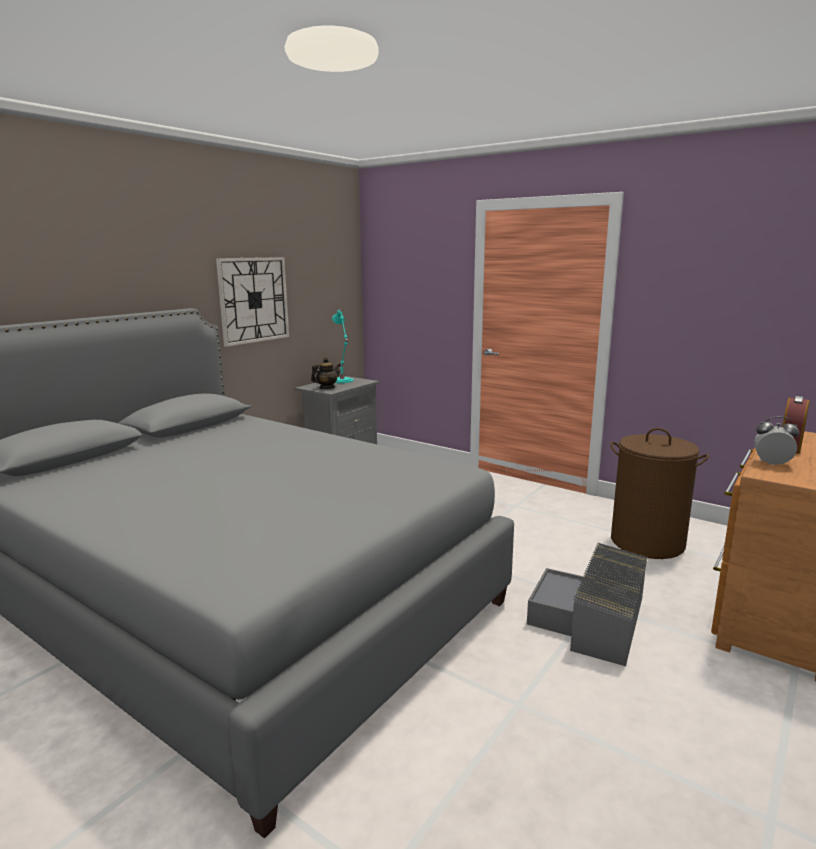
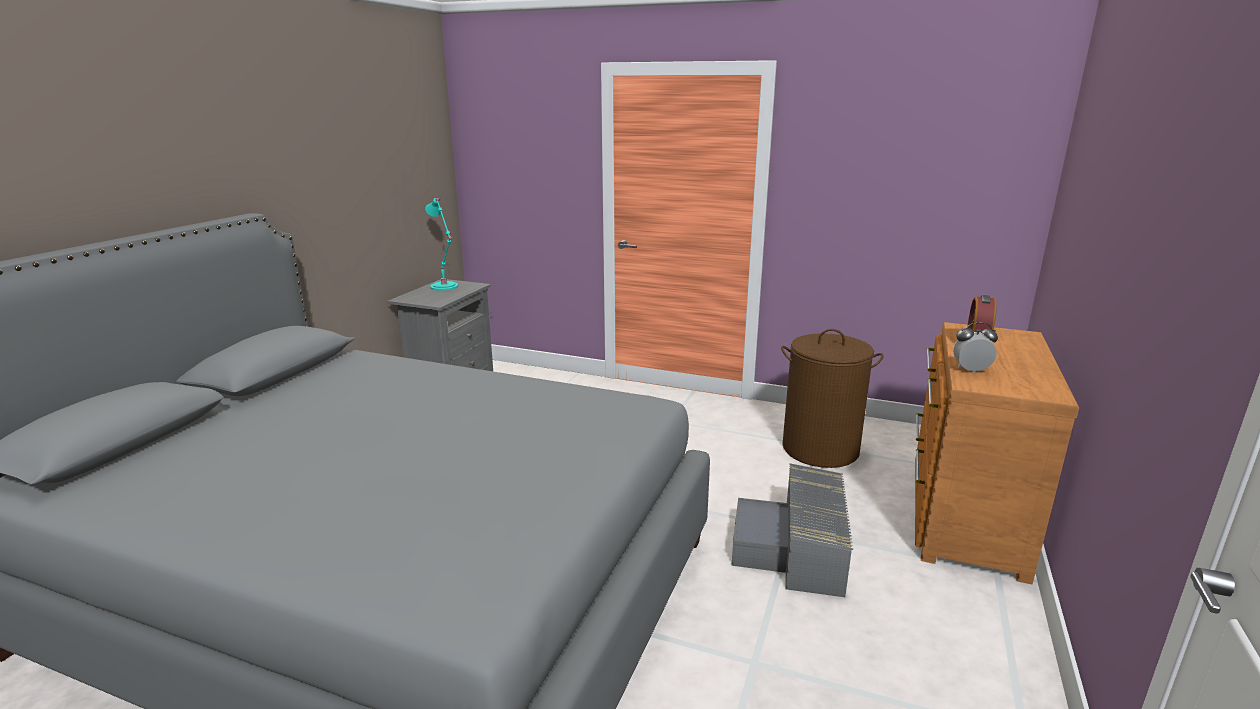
camera: 15 degrees left, 5 degrees up
(253, 300) = (329, 194): wall clock -> none
(326, 388) = (429, 298): teapot -> none

